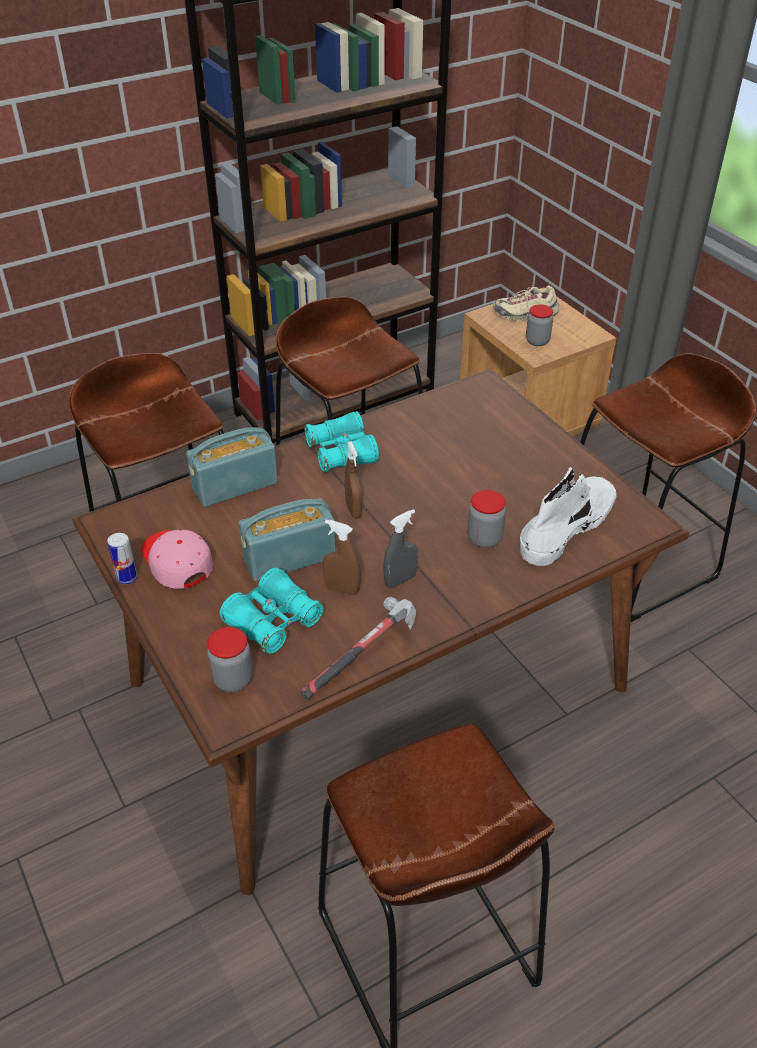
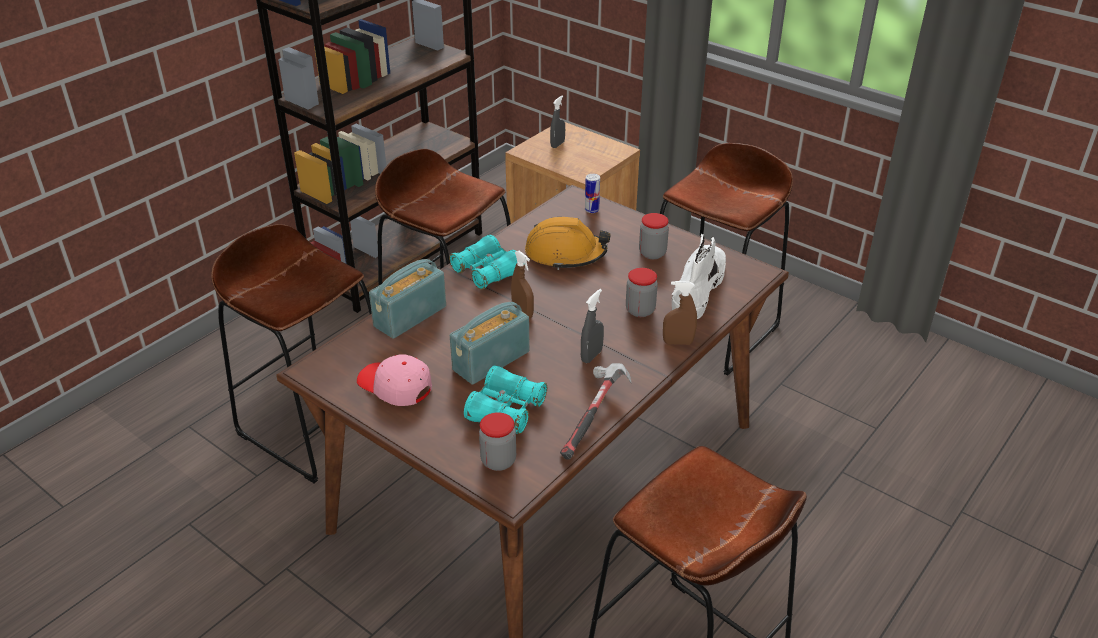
camera: 20 degrees left, 5 degrees down
(127, 578) = (358, 408): can -> can (591, 210)
(342, 589) = (548, 373): brown spray bottle -> brown spray bottle (678, 342)
(437, 450) = (565, 254): none -> orange hard hat
(525, 315) = (557, 144): beige shoe -> grey spray bottle
(537, 341) = (578, 163): jar -> jar (652, 253)

